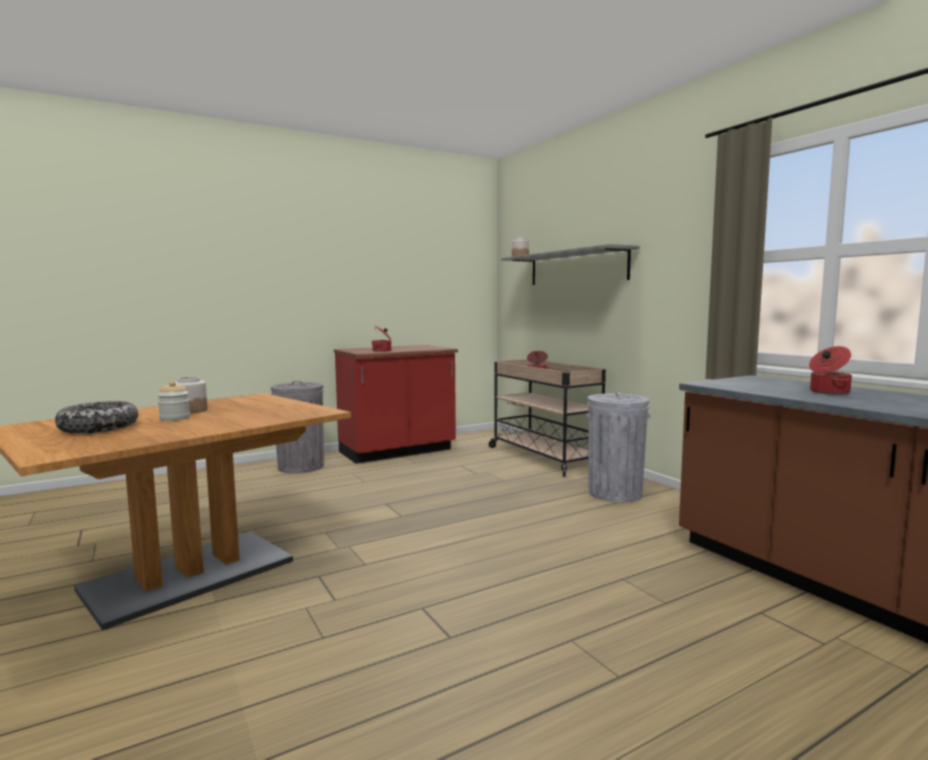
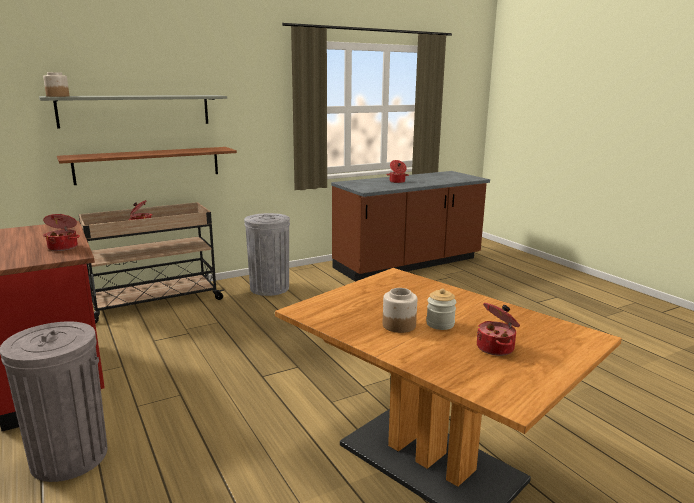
camera: 90 degrees left, 10 degrees up
(99, 428) = (496, 348): bowl -> cooking pot
(580, 322) = (148, 165): none -> brown shelf

